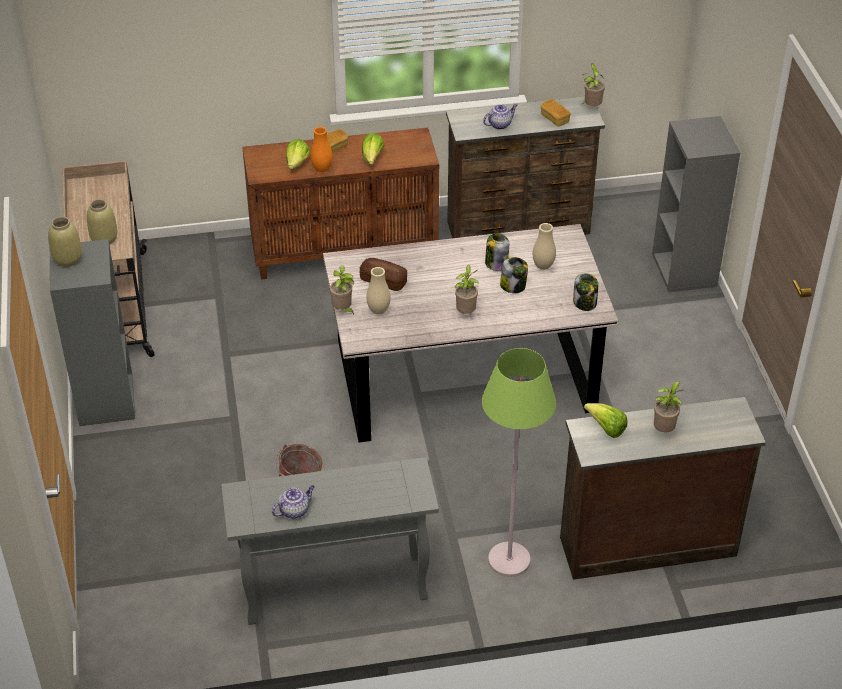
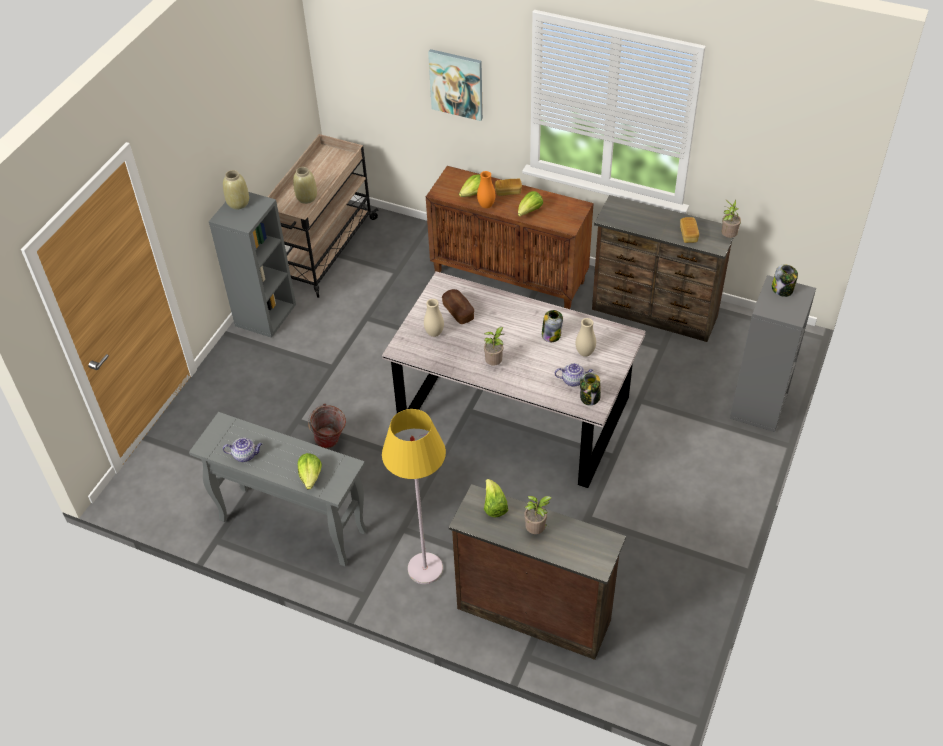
camera: 35 degrees right, 5 degrees up
(236, 44) = (456, 84): none -> picture
(343, 310) = (410, 321): potted plant -> none
(385, 497) = (311, 476): none -> lettuce
(500, 124) = (640, 222): teapot -> teapot (573, 380)
(509, 560) = (425, 569): green floor lamp -> yellow floor lamp
(513, 286) = (548, 358): jar -> jar (782, 289)

